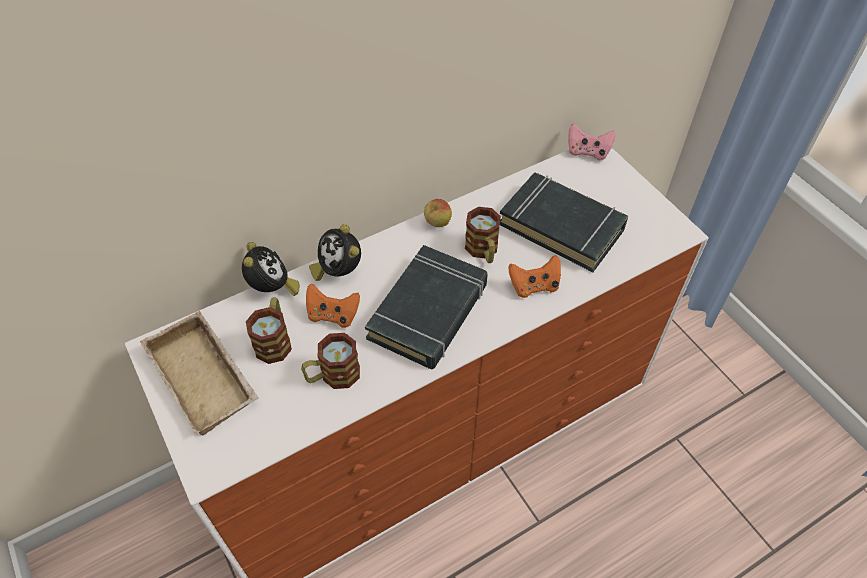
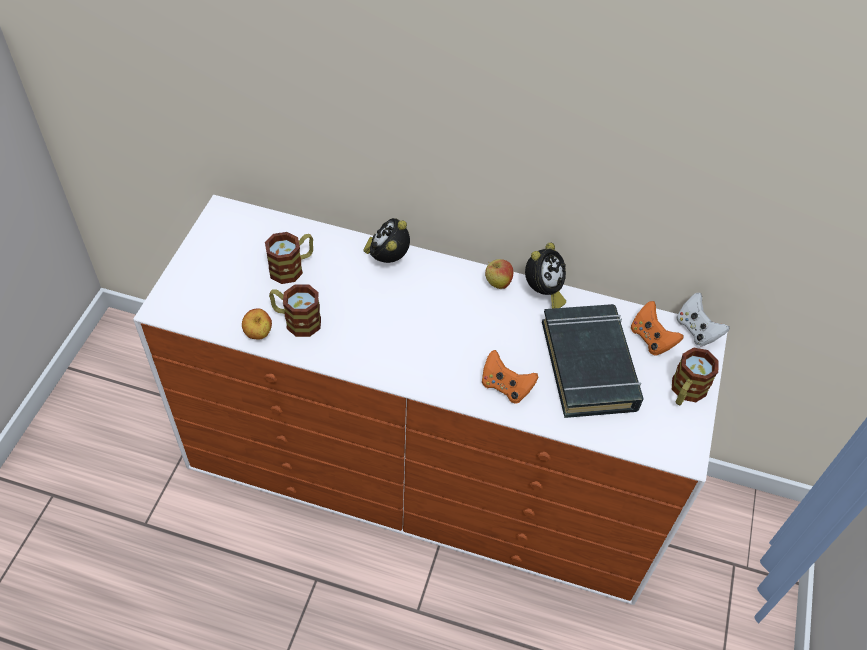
camera: 45 degrees right, 0 degrees up
(206, 377) = (228, 254): beige tray -> none
(272, 289) = (332, 234): alarm clock -> alarm clock (543, 292)
(318, 413) = (258, 334): none -> apple
(333, 315) = (346, 283): orange game controller -> orange game controller (651, 339)
(429, 312) = (408, 336): black book -> none
(483, 251) = (503, 330): mug -> mug (685, 392)
(587, 152) = (696, 330): pink game controller -> white game controller

